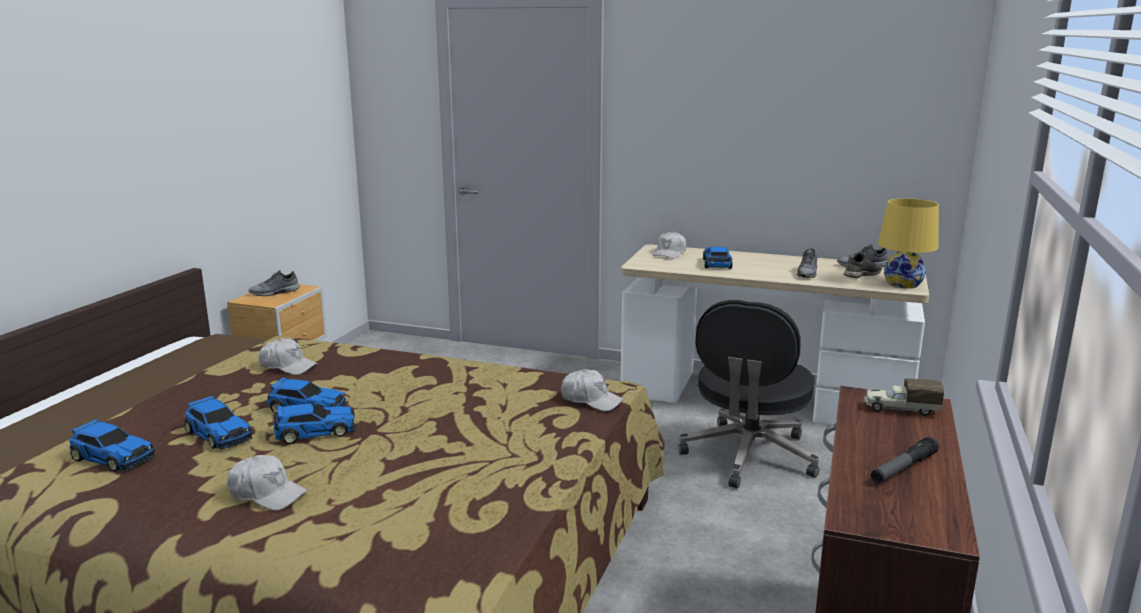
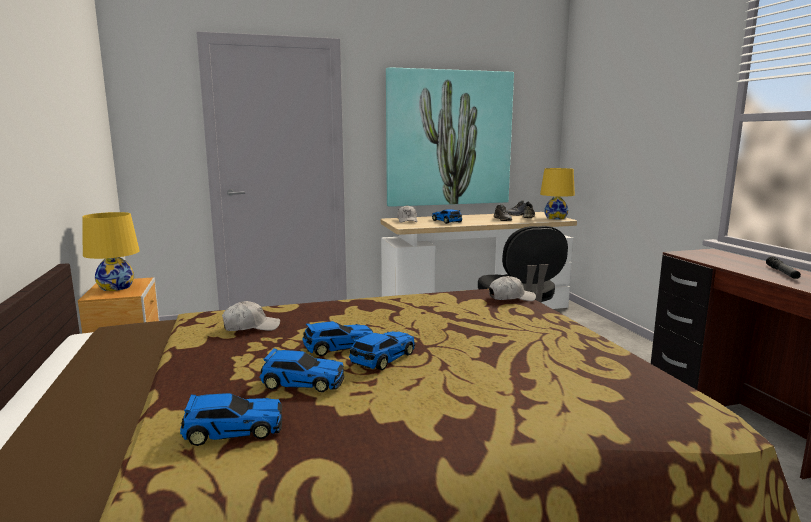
camera: 35 degrees left, 5 degrees down
(267, 493) = (446, 404): white cap -> none
(274, 293) = (116, 287): grey shoe -> yellow table lamp
(758, 136) = (448, 138): none -> picture
(900, 409) = (711, 255): toy truck -> none

